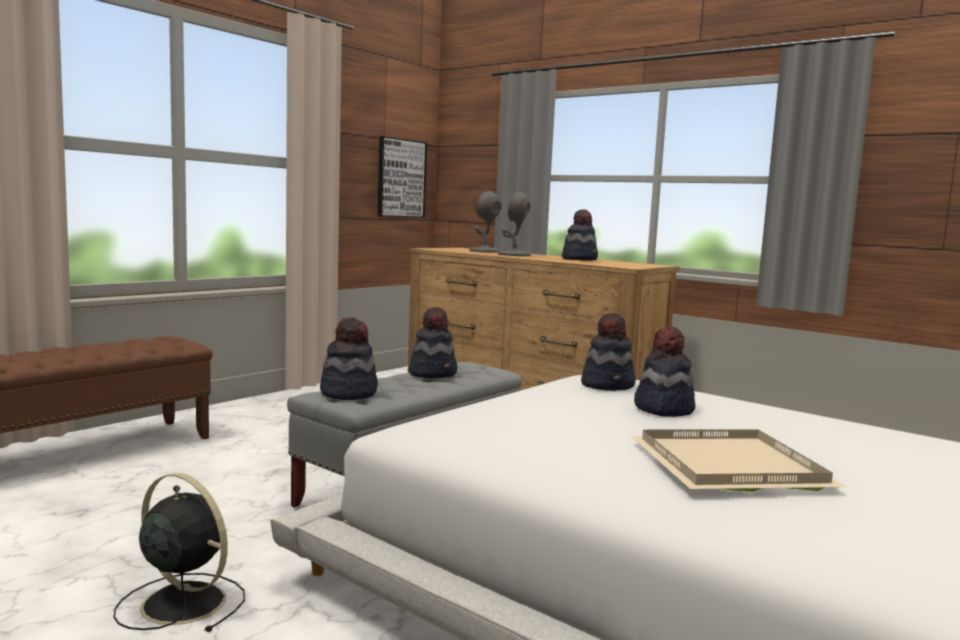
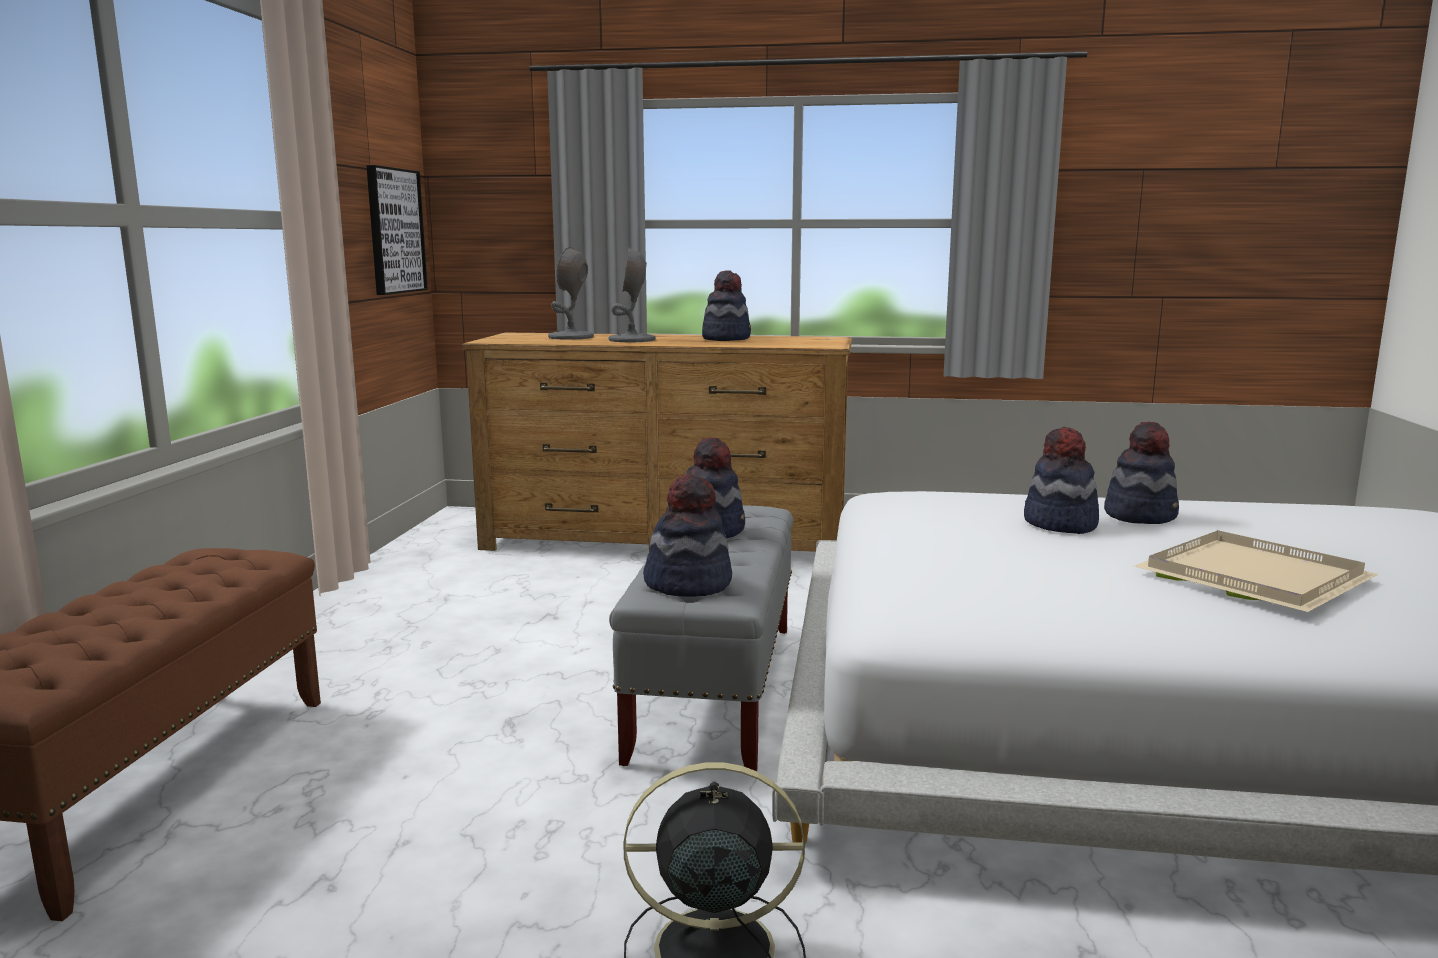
camera: 30 degrees left, 5 degrees up
(608, 385) = (947, 506): hat -> hat (1140, 515)

